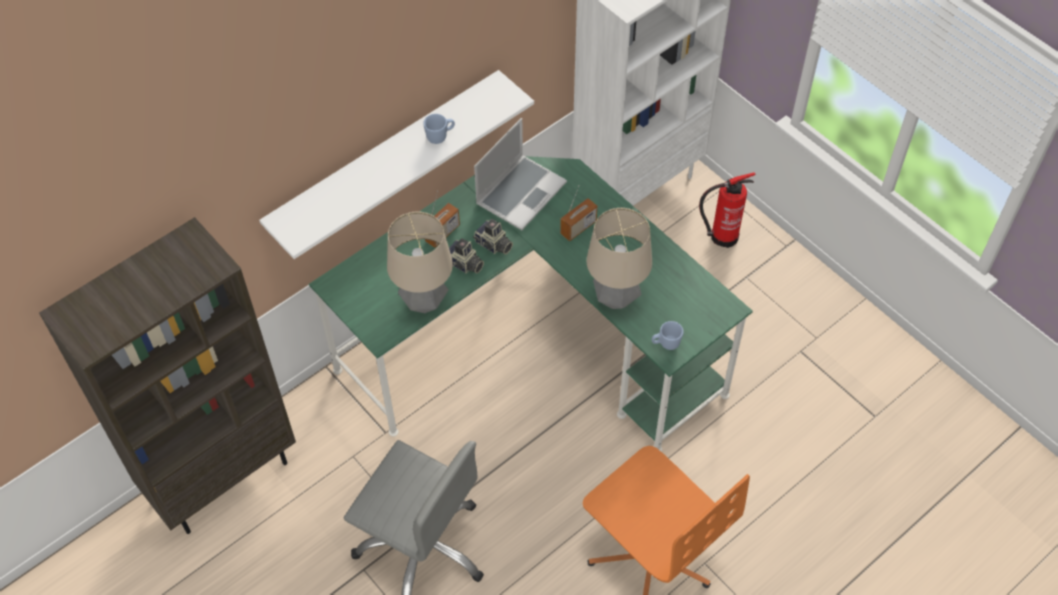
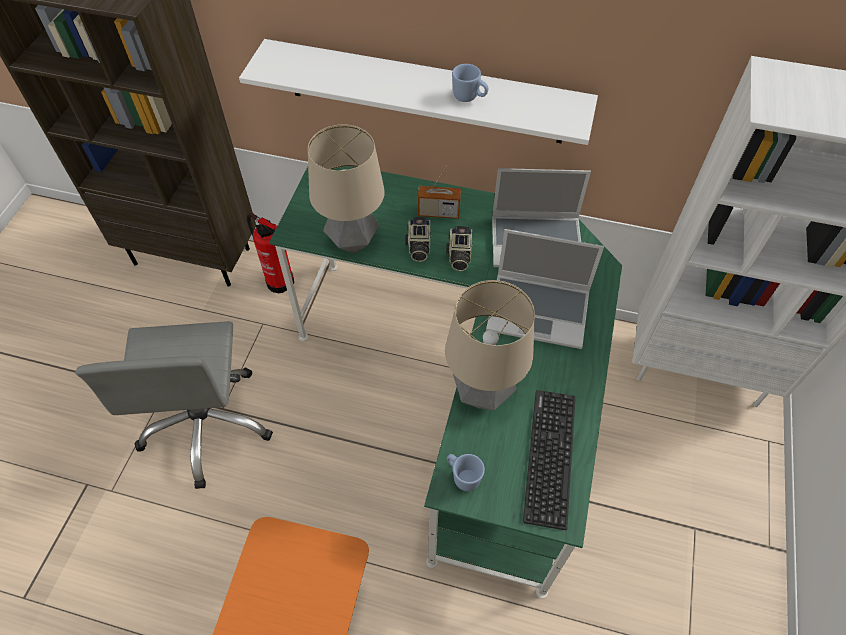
camera: 55 degrees right, 0 degrees up
(578, 228) = (539, 311): radio -> laptop
(686, 290) = (550, 457): none -> keyboard
(721, 236) = (718, 475): fire extinguisher -> fire extinguisher (279, 280)

